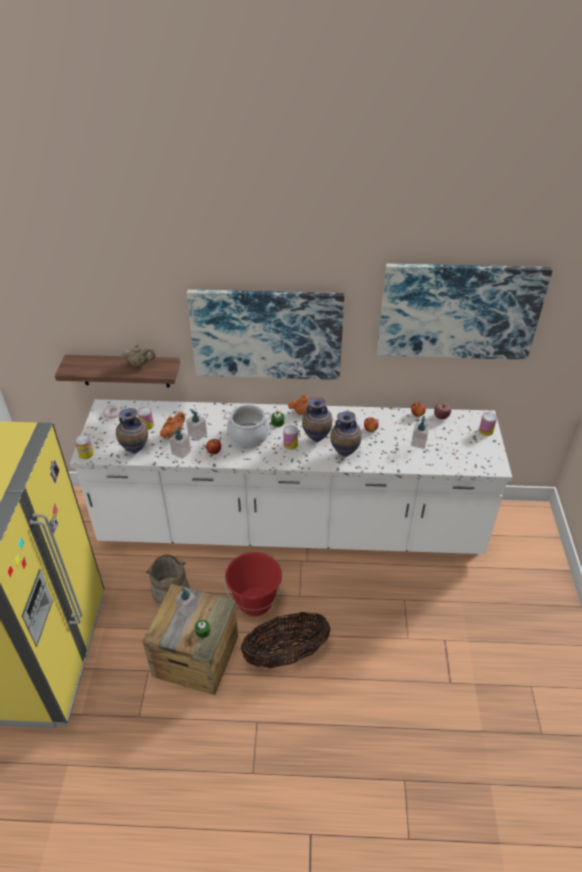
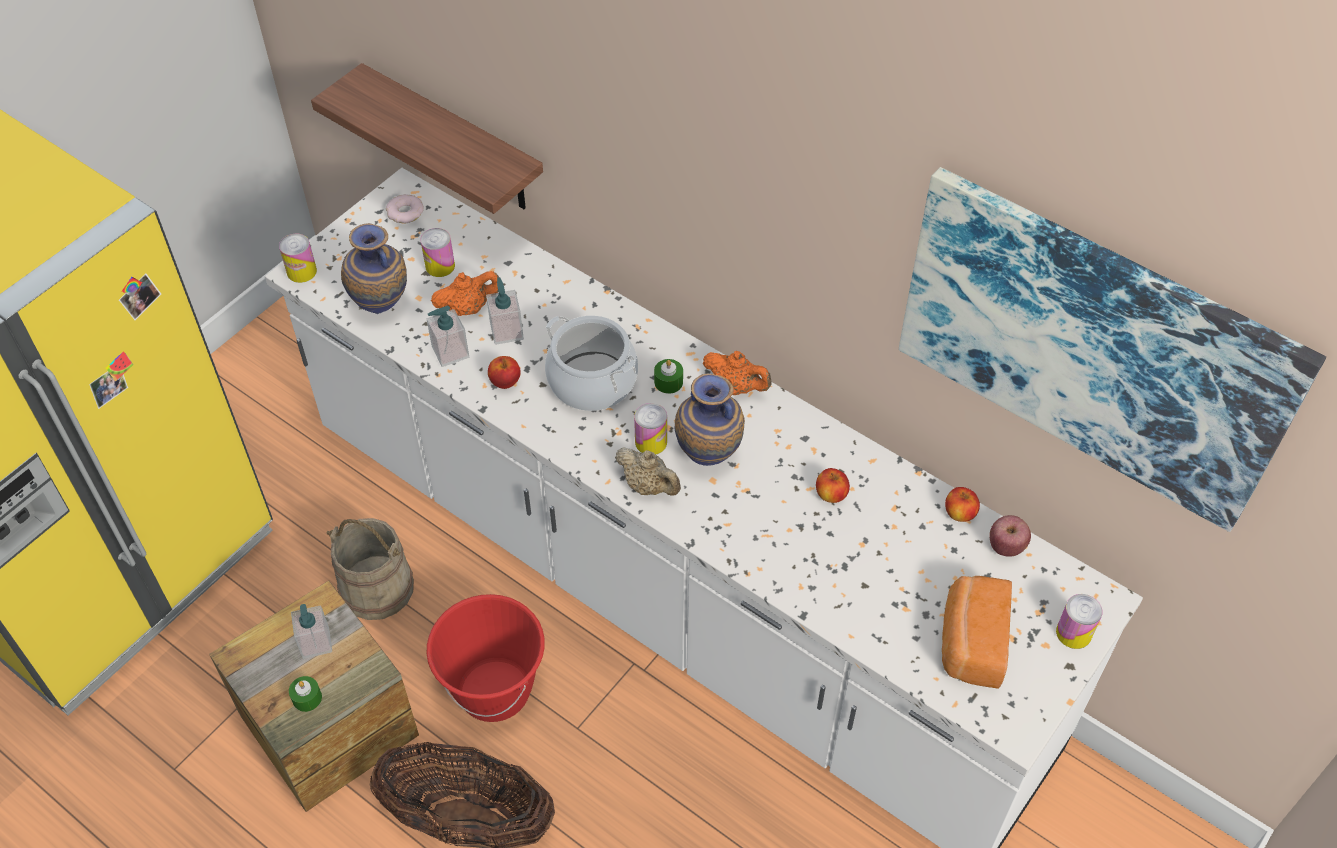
camera: 35 degrees right, 10 degrees up
(140, 364) = (464, 144): beige teapot -> beige teapot (649, 486)
(266, 334) = (696, 196): picture -> none
(344, 453) = (733, 518): vase -> none
(418, 443) = (901, 579): soap dispenser -> none
(459, 450) = (970, 643): none -> bread

